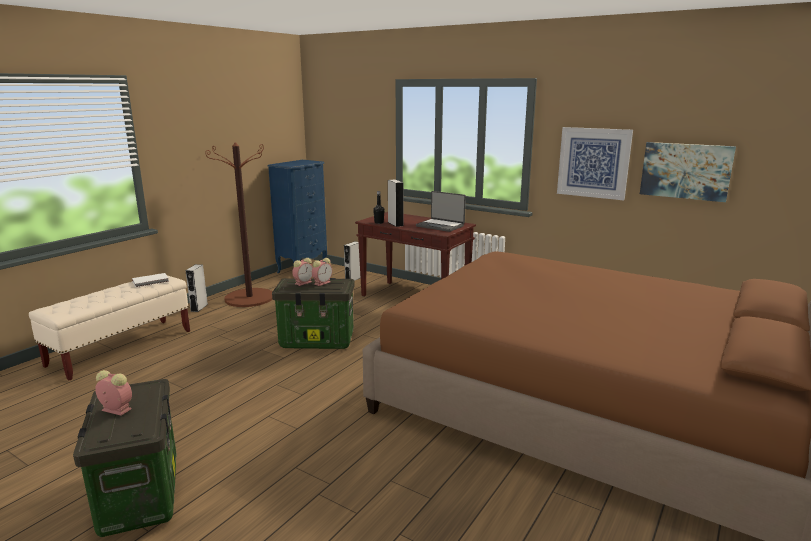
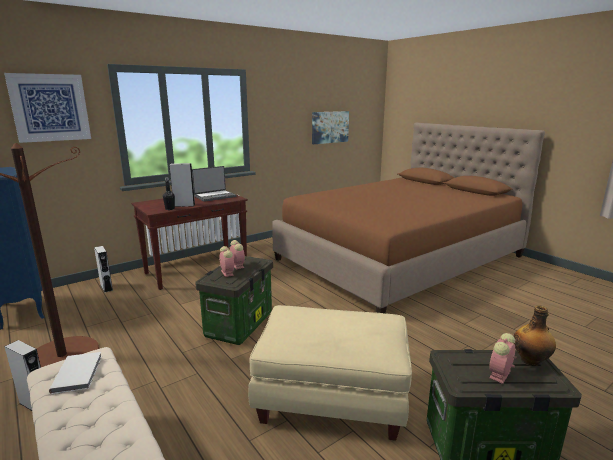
camera: 70 degrees left, 0 degrees up
(137, 428) = (530, 360): none -> bottle
(211, 402) = (330, 398): none -> beige ottoman
(593, 163) = (286, 128): picture -> picture (50, 108)

